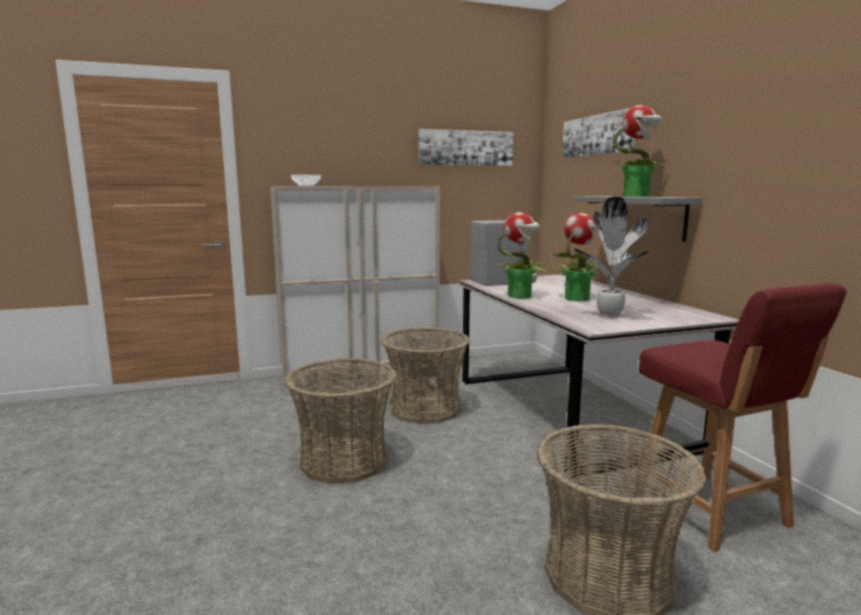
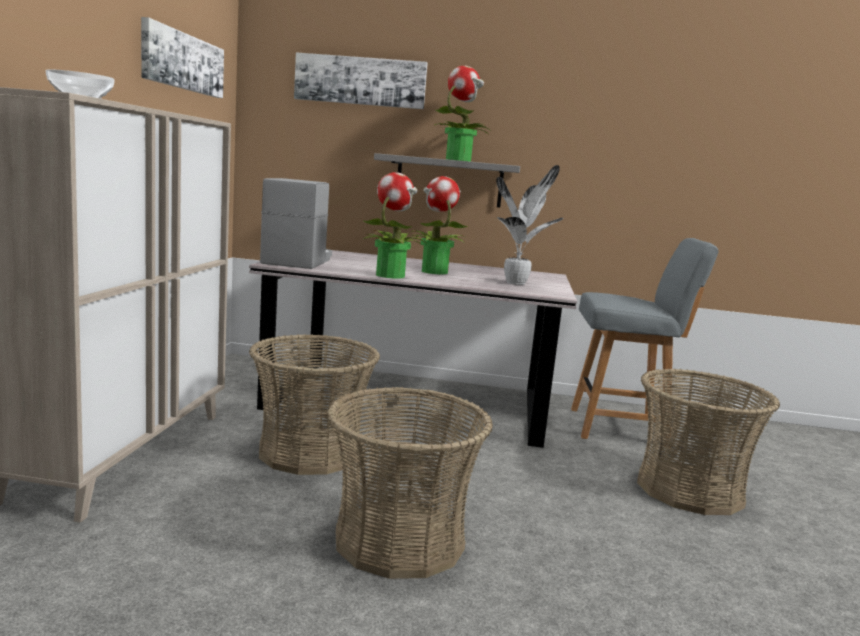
camera: 65 degrees left, 0 degrees up
(712, 511) = (621, 428): red chair -> grey chair

